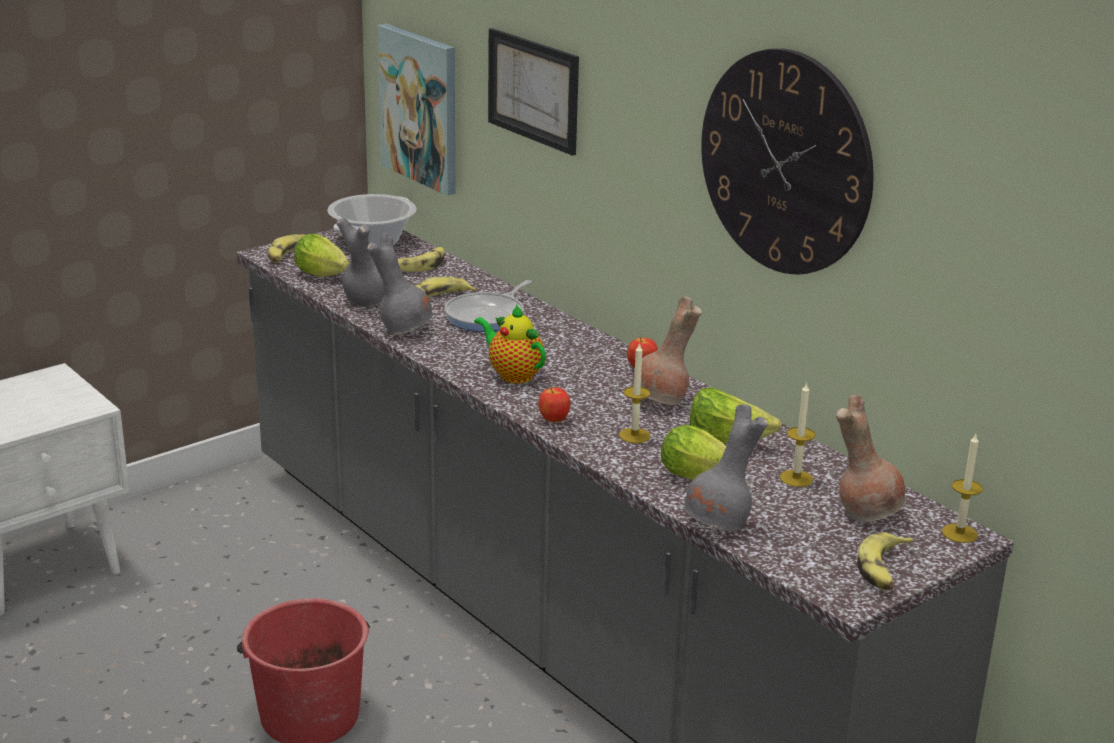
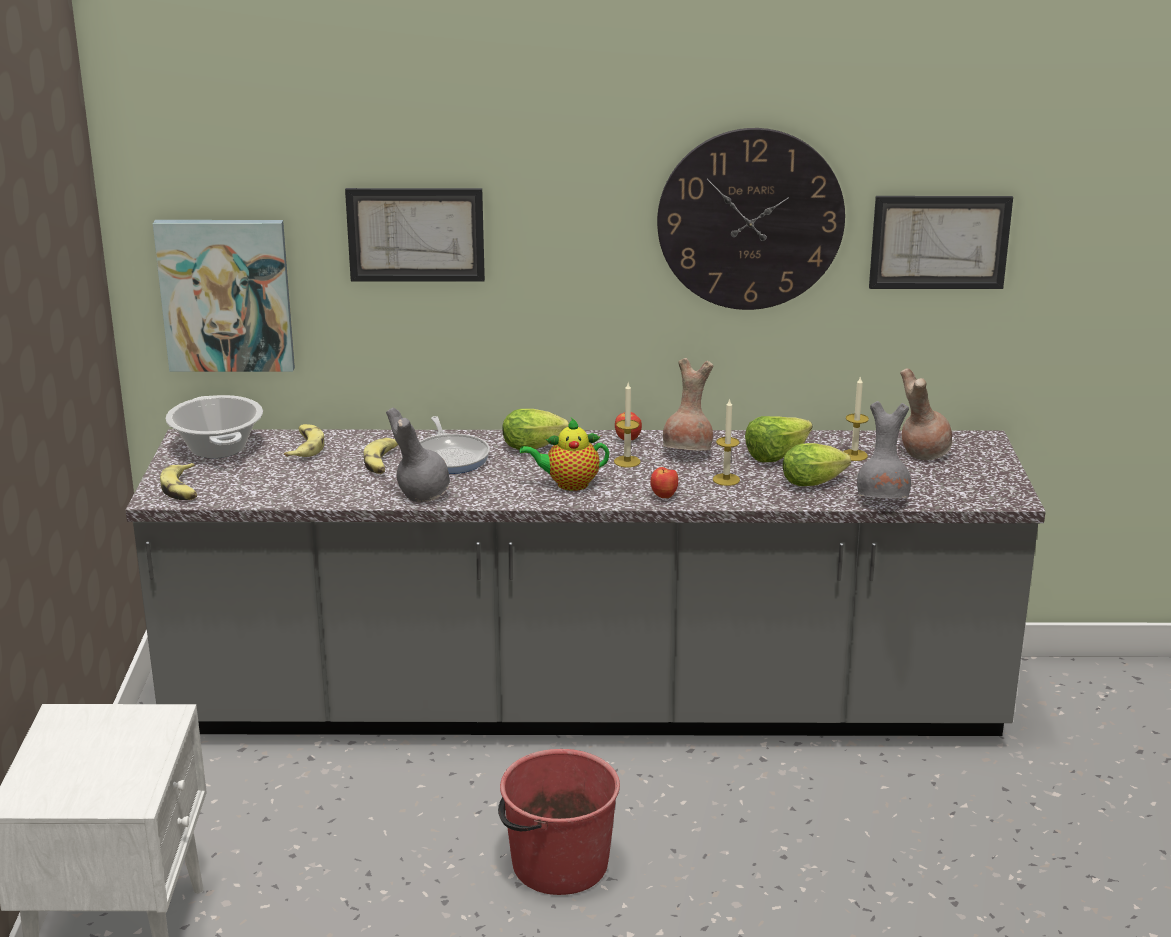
camera: 50 degrees left, 0 degrees up
(324, 276) = (255, 490): lettuce -> lettuce (536, 446)
(366, 301) = (338, 491): grey vase -> none
(884, 569) = (994, 476): banana -> none
(959, 533) = (979, 439): candle -> candle (627, 461)
(969, 257) = (939, 242): none -> picture

